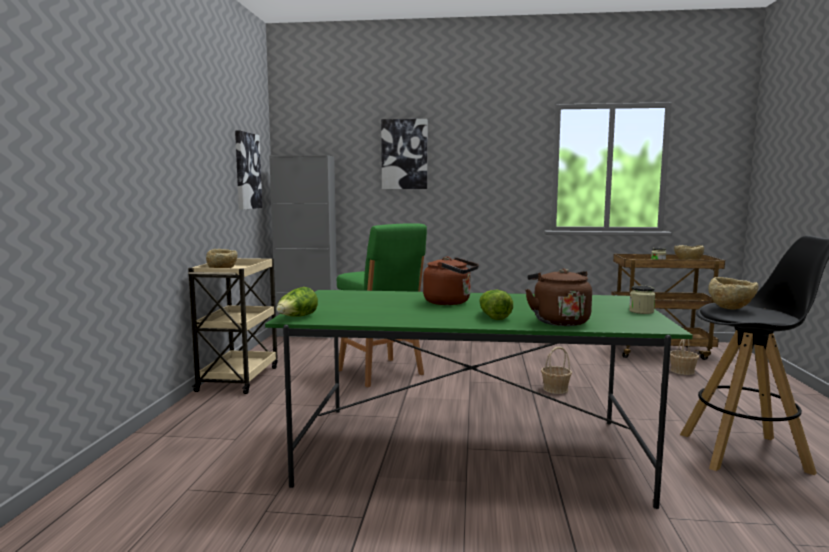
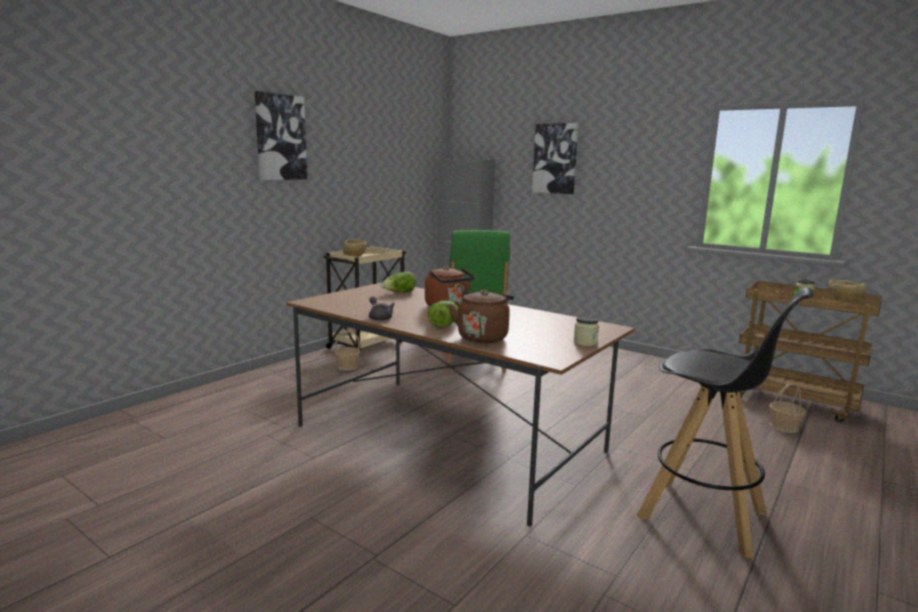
camera: 30 degrees right, 5 degrees up
(247, 171) = (410, 172): picture -> picture (280, 137)
(297, 317) = (313, 301): lettuce -> lettuce (399, 292)
(416, 321) = (379, 317): none -> grey teapot
(468, 451) = (448, 438): green dining table -> brown dining table
(555, 389) = (605, 410): basket -> basket (347, 367)
(731, 308) = (700, 357): beige bowl -> none

